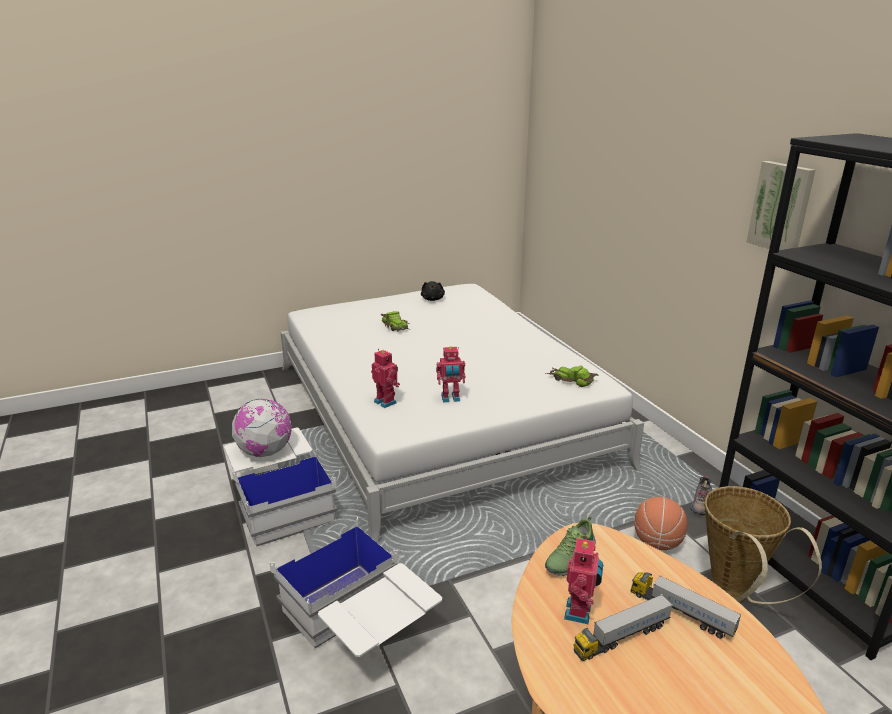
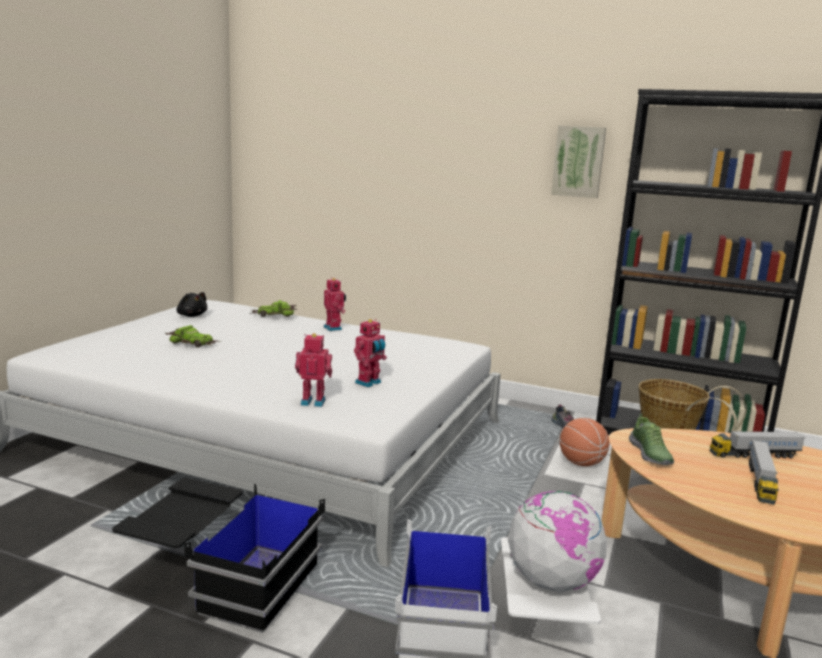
camera: 45 degrees left, 10 degrees down
(265, 452) = (179, 515): globe -> globe (551, 581)
(281, 503) = (222, 579): white storage box -> black storage box
(571, 380) = (436, 347): toy car -> toy car (273, 315)
(580, 612) = (717, 480): toy robot -> toy robot (334, 328)

